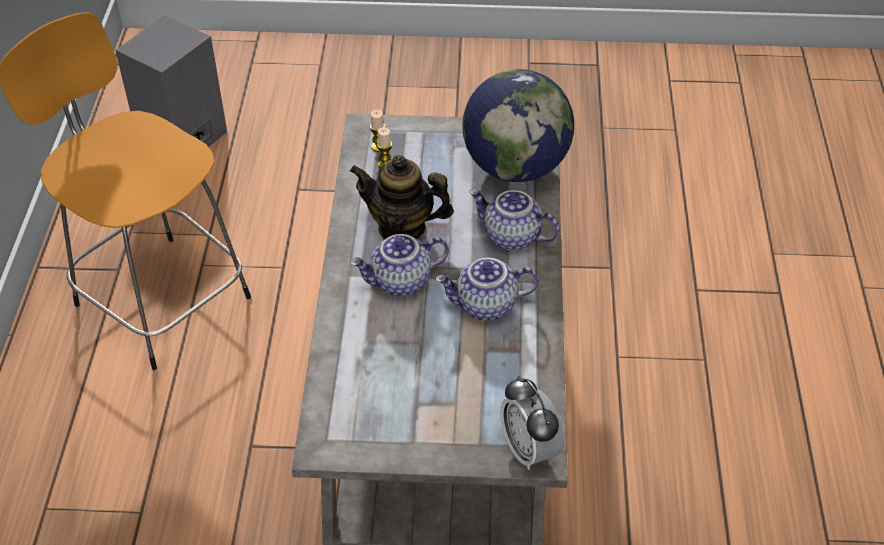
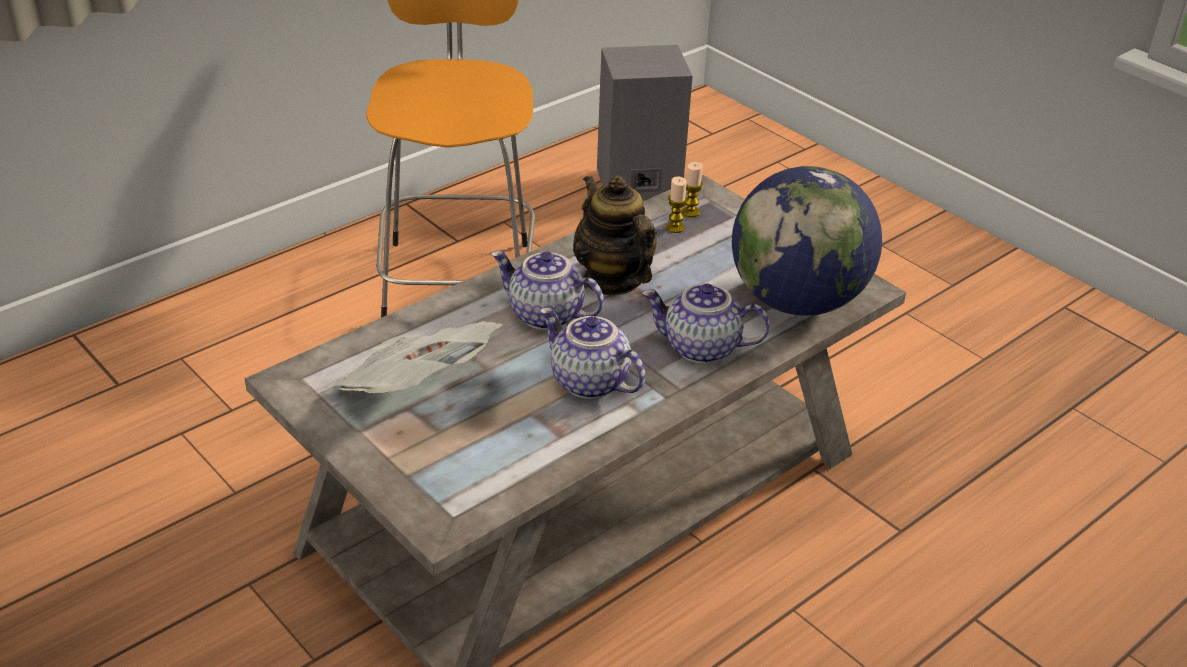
camera: 45 degrees right, 10 degrees down
(405, 388) = (418, 390): none -> newspaper
(510, 237) = (700, 349): teapot -> teapot turned 60 degrees counterclockwise
(529, 449) = (440, 513): alarm clock -> none

